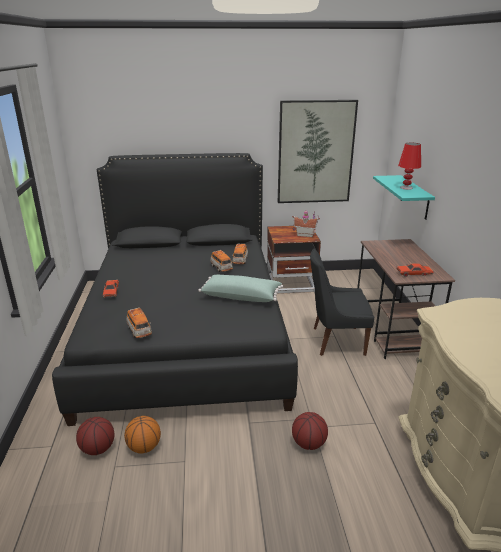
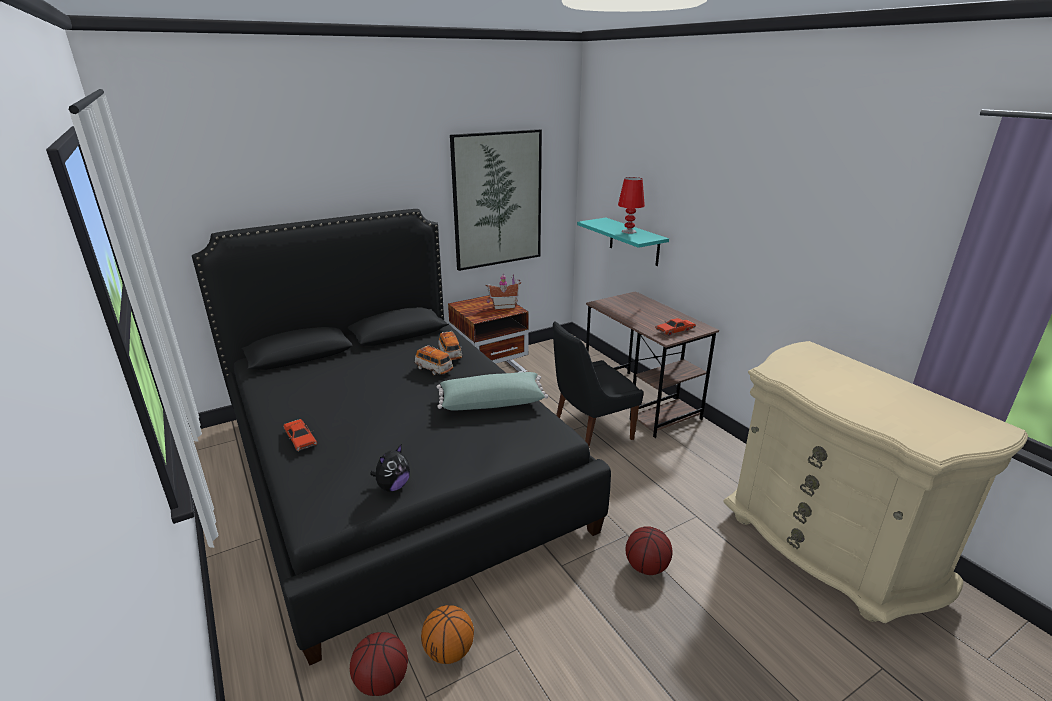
camera: 25 degrees left, 0 degrees up
(139, 331) = (393, 486): toy car -> plush toy

